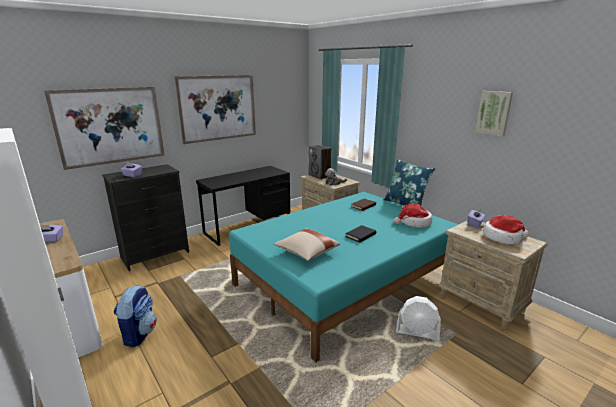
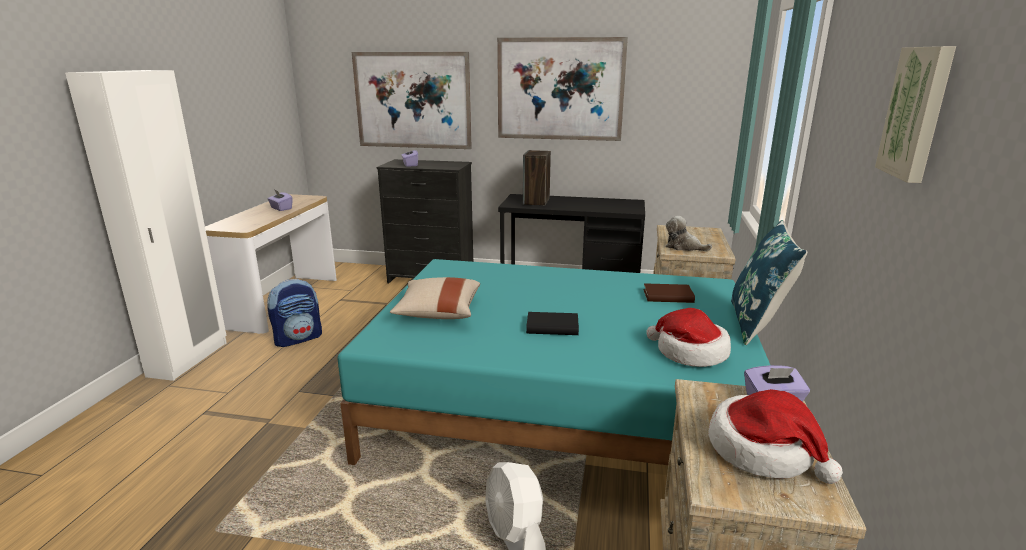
camera: 50 degrees right, 0 degrees up
(320, 176) = (689, 232): speaker -> speaker (536, 202)

